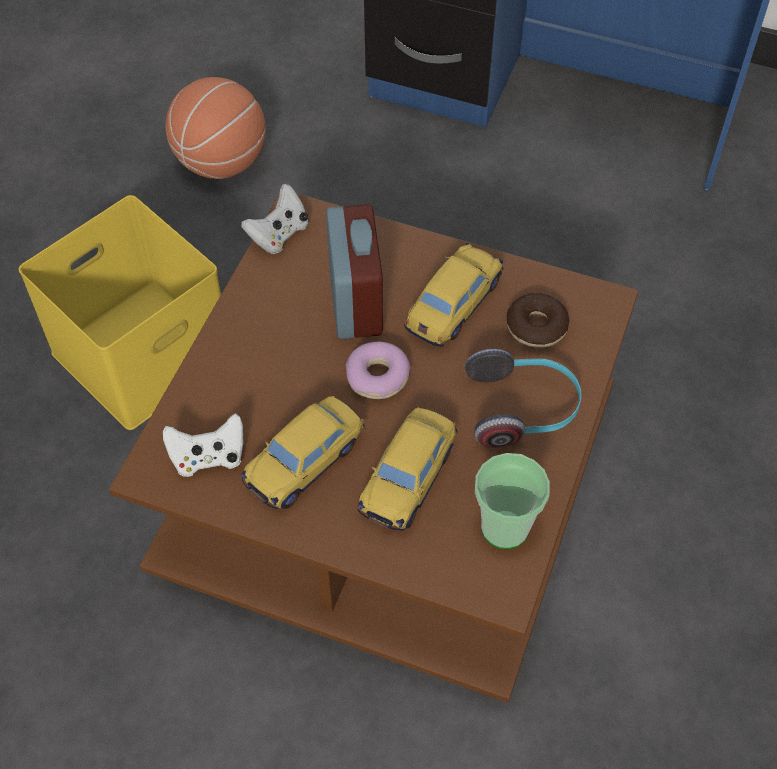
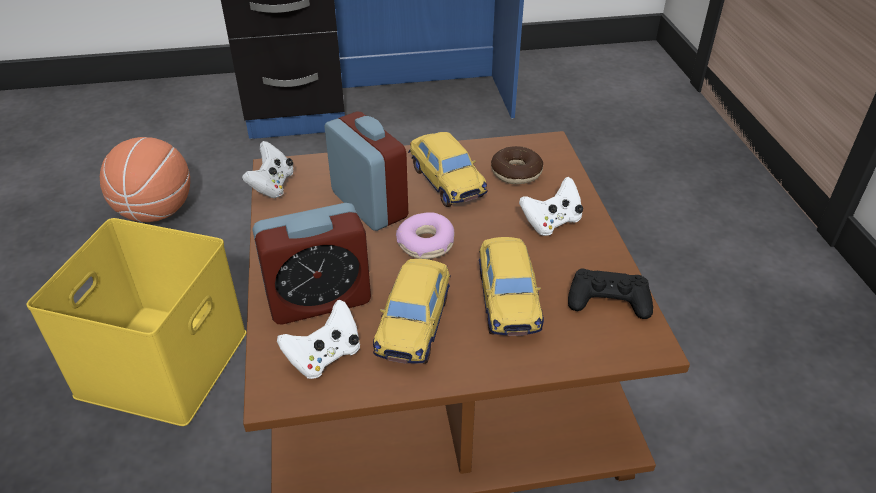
camera: 30 degrees left, 15 degrees down
(239, 394) = (319, 300): none -> alarm clock
(453, 306) = (446, 181): toy car -> toy car turned 150 degrees clockwise
(505, 527) = (608, 300): cup -> black game controller
(522, 409) = (551, 222): headphones -> white game controller

